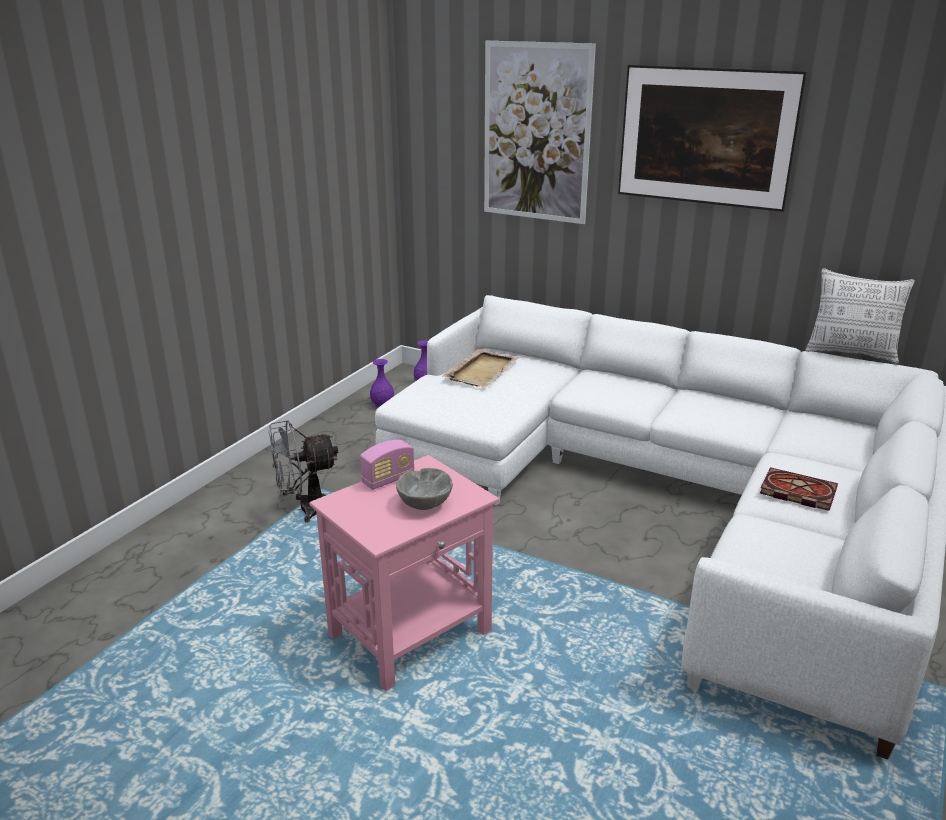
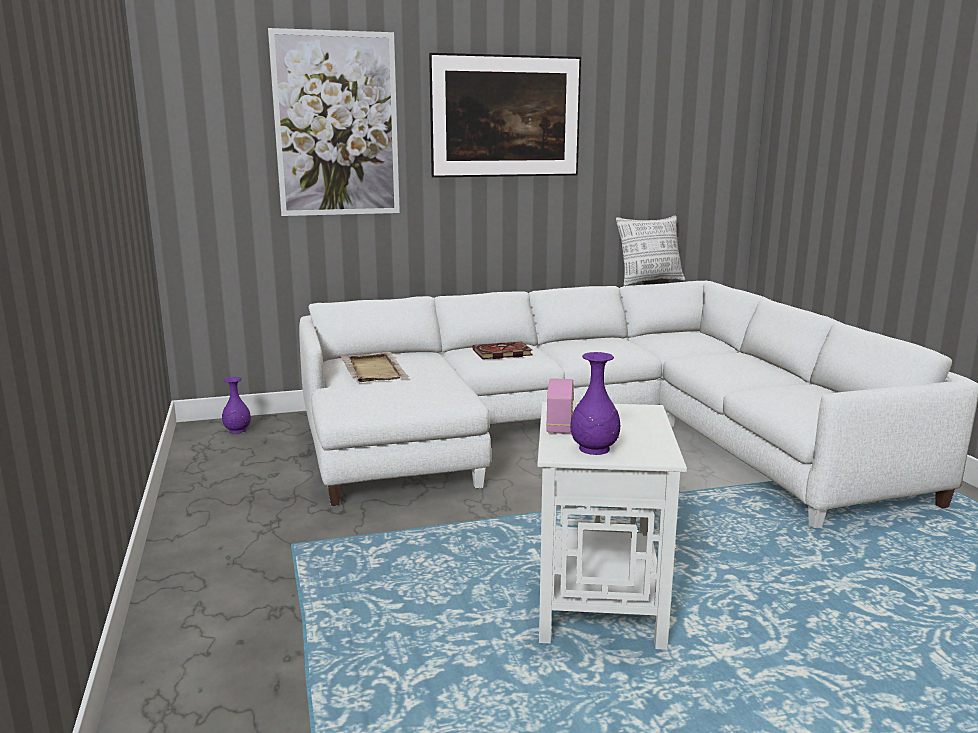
camera: 45 degrees left, 10 degrees down
(306, 509) = (309, 566): grey fan -> none
(382, 404) = (221, 459): purple vase -> purple vase (593, 449)
(411, 633) = (599, 601): pink side table -> white side table
(424, 504) = (628, 426): grey bowl -> none
(795, 492) = (736, 369): book -> book (501, 353)

